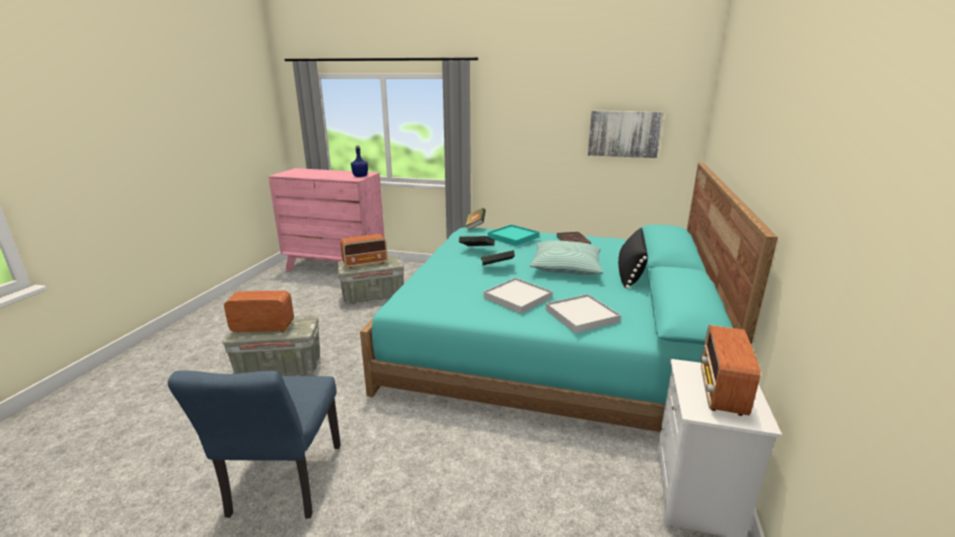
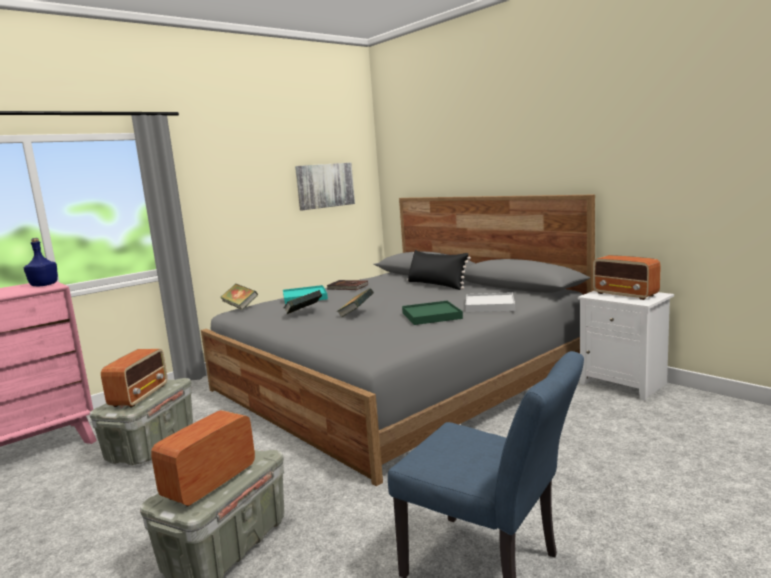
camera: 55 degrees left, 10 degrees down
(517, 298) = (431, 316): white tray -> green tray
(550, 342) = (400, 378): turquoise bed -> grey bed
(566, 267) = (396, 296): pillow -> none

